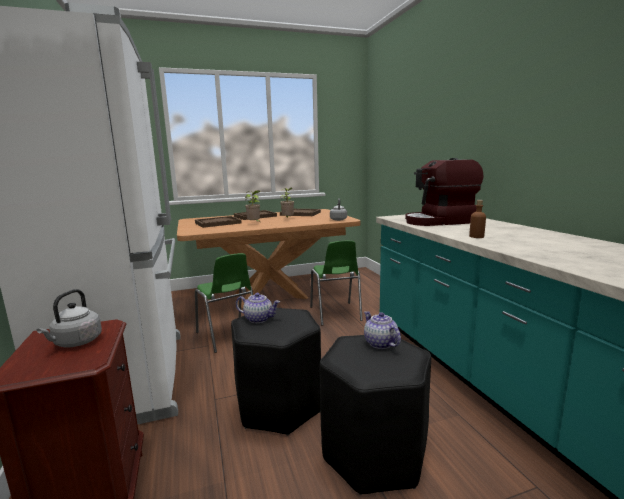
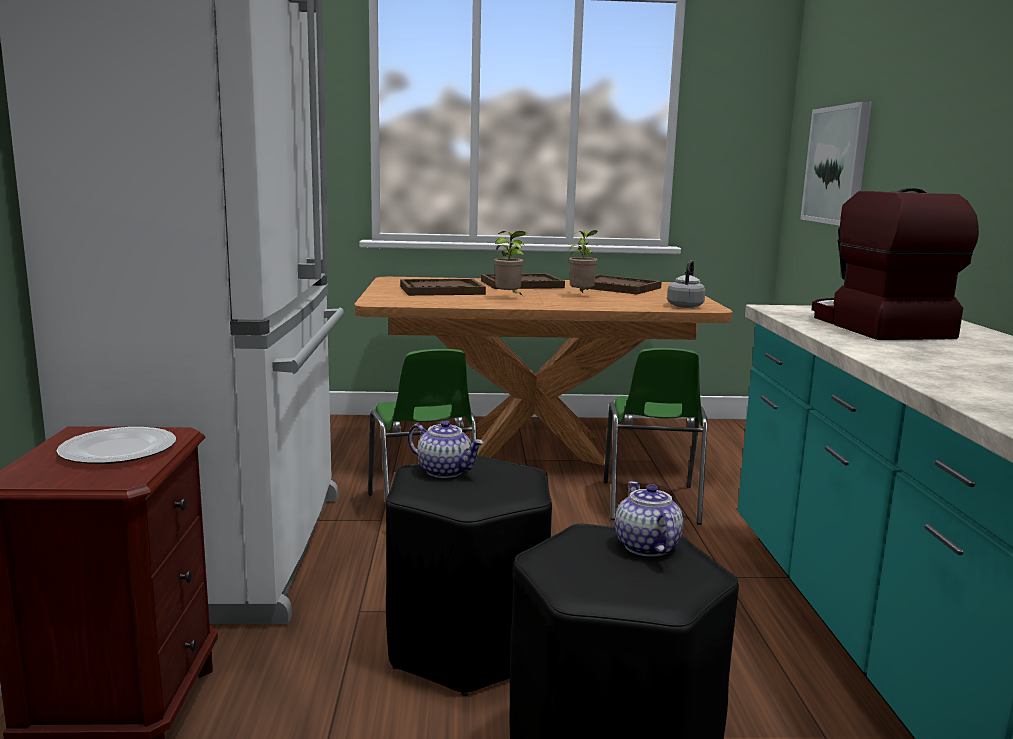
camera: 15 degrees right, 0 degrees up
(76, 342) = (118, 451): grey kettle -> plate
(394, 151) = (837, 165): none -> picture
(440, 221) = (875, 326): coffee machine -> coffee machine turned 75 degrees clockwise
(476, 236) = (917, 362): brown bottle -> none

